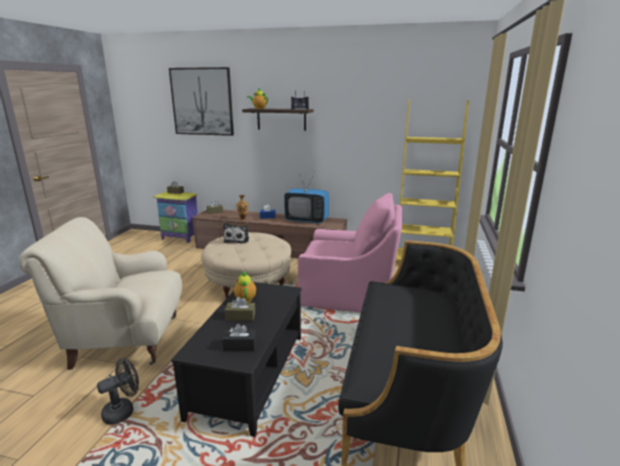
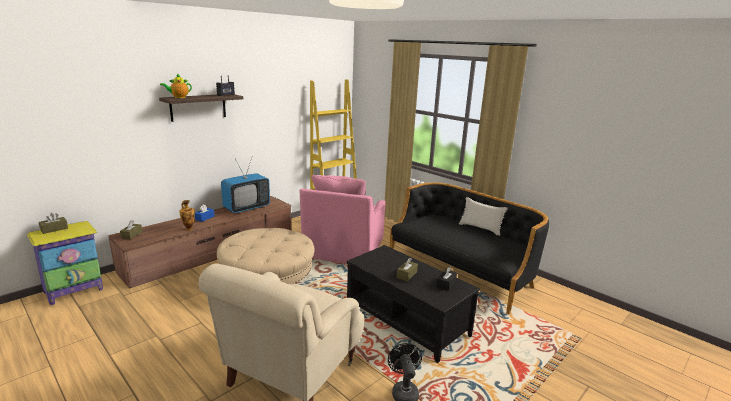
camera: 60 degrees left, 0 degrees up
(202, 101) = (85, 93): picture -> none
(237, 240) = (249, 243): plush toy -> none
(245, 298) = (380, 267): teapot -> none
(349, 293) = (343, 250): pink armchair -> pink armchair turned 150 degrees clockwise
(456, 337) = (480, 228): none -> white pillow

